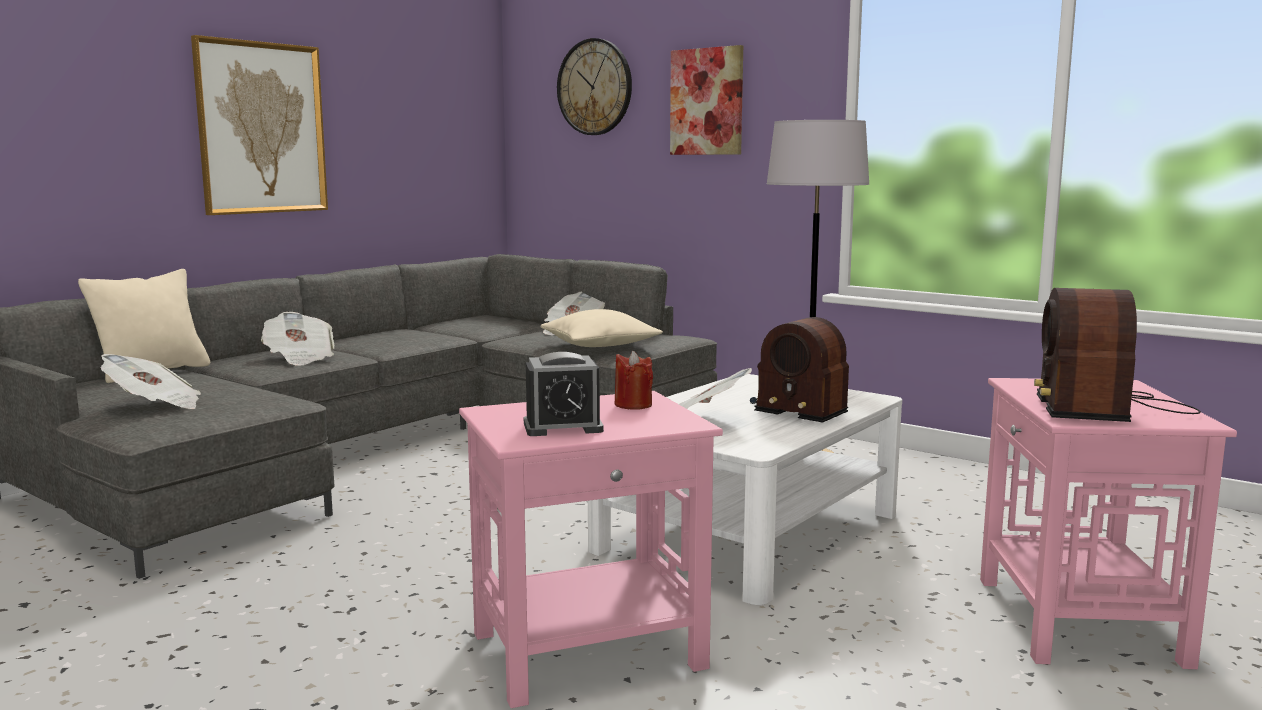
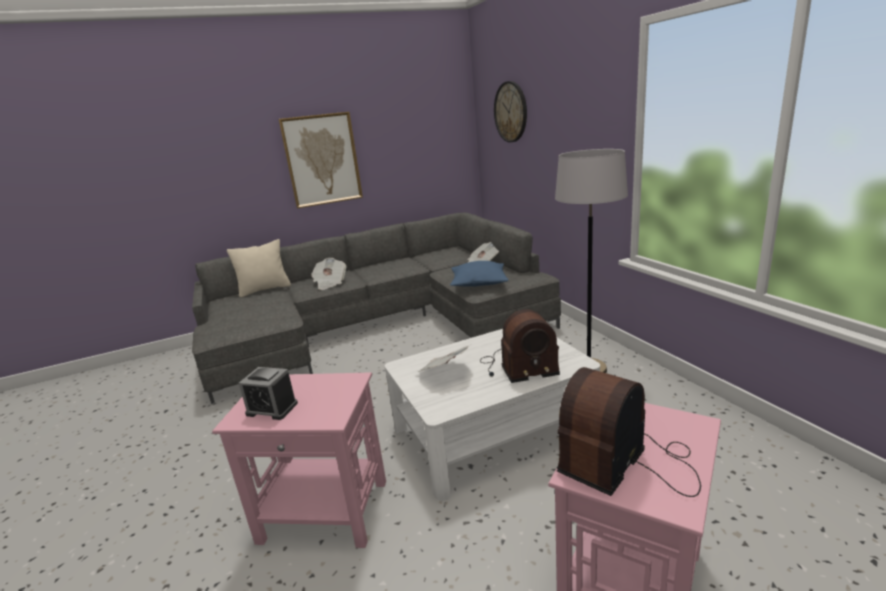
camera: 30 degrees right, 10 degrees up
(155, 406) = (233, 319): newspaper -> none
(600, 346) = (479, 283): beige pillow -> blue pillow
(633, 405) = (336, 389): red candle -> none
(707, 102) = (562, 123): picture -> none
(798, 407) = (517, 367): radio -> radio turned 75 degrees counterclockwise

